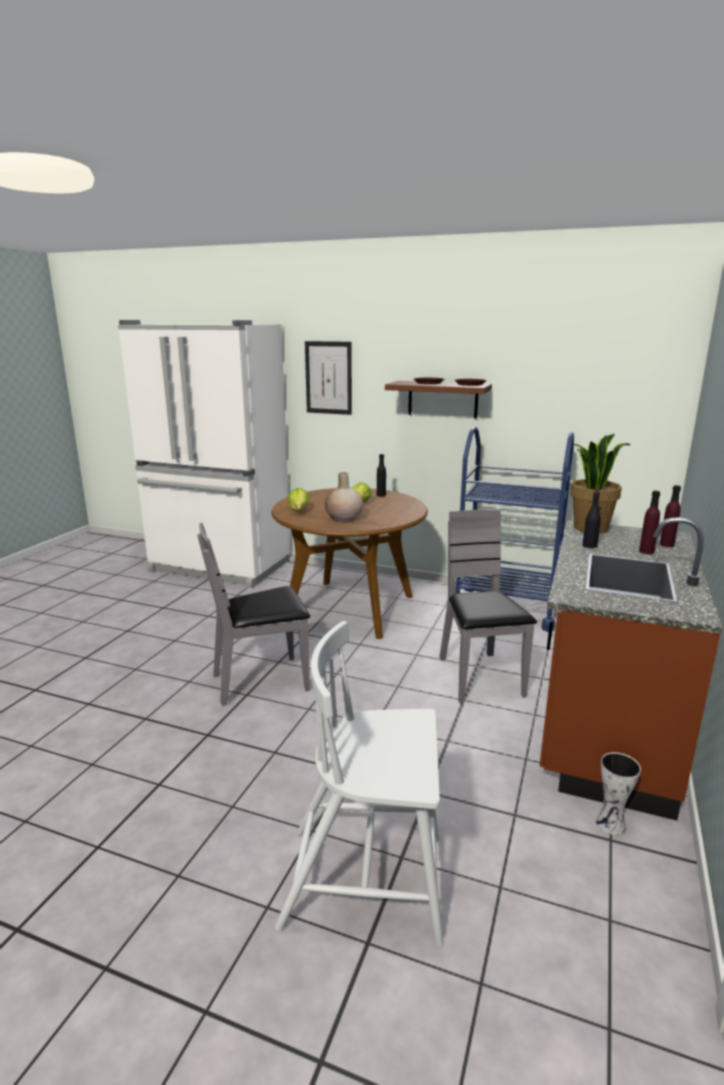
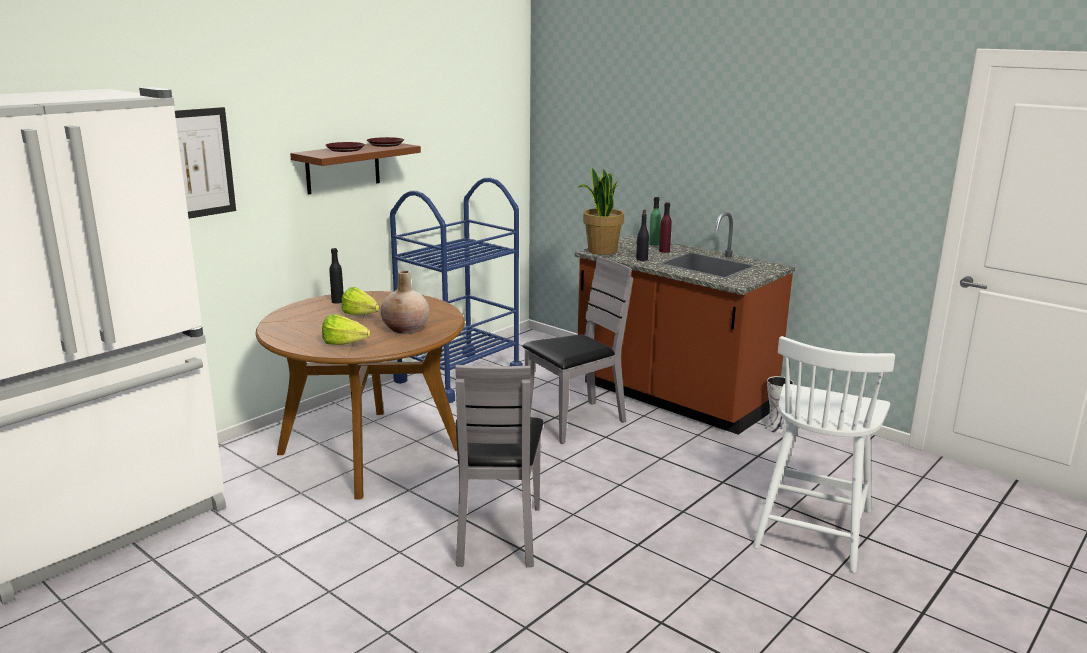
camera: 70 degrees left, 0 degrees up
(479, 677) = (575, 421): grey chair -> grey chair turned 135 degrees clockwise
(666, 544) = (654, 244): purple bottle -> green bottle

